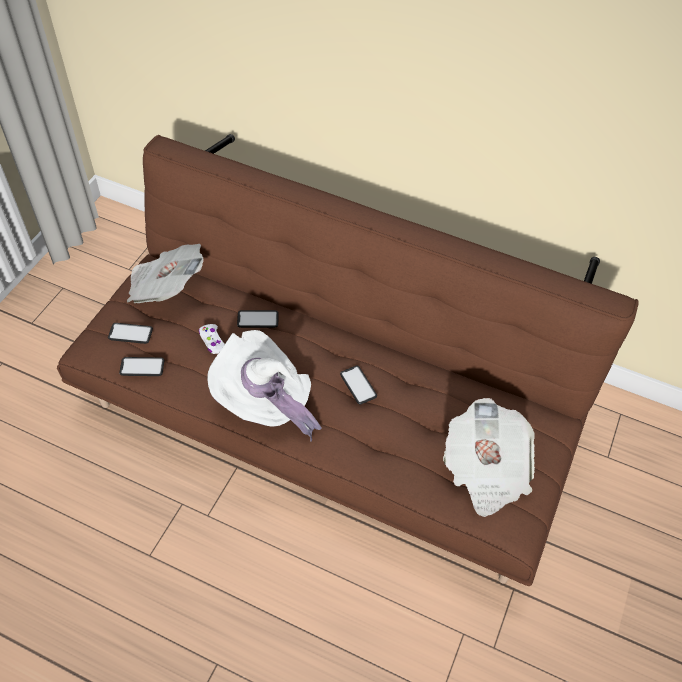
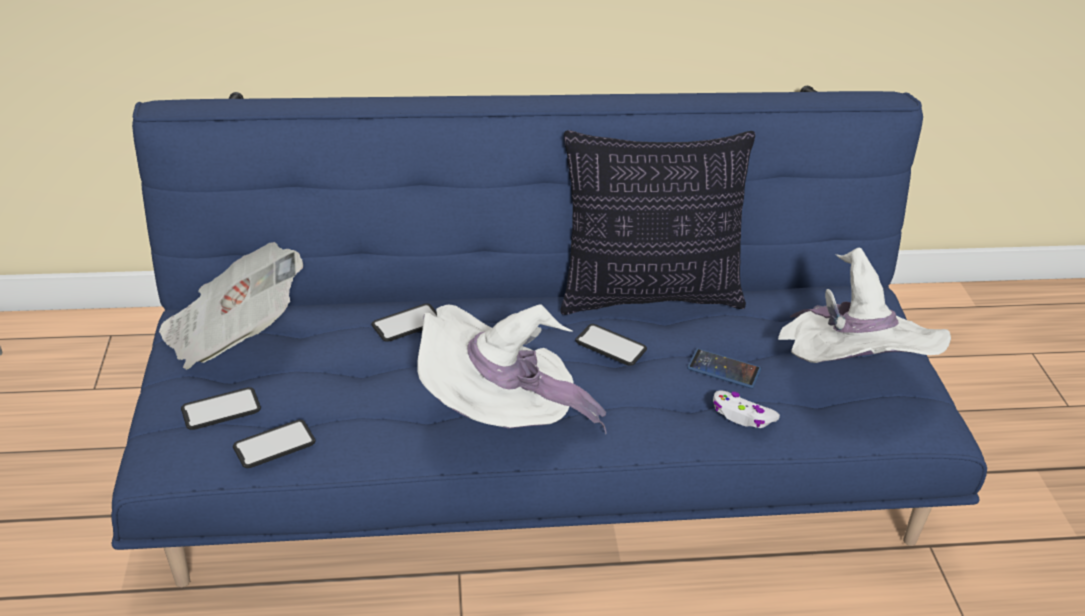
camera: 30 degrees left, 15 degrees down
(214, 343) = (365, 373): white game controller -> white game controller (742, 415)
(328, 417) = (540, 454): brown sofa -> blue sofa
(411, 359) = (649, 295): none -> pillow
(411, 432) = (724, 369): none -> phone
(485, 471) = (847, 374): newspaper -> white hat

